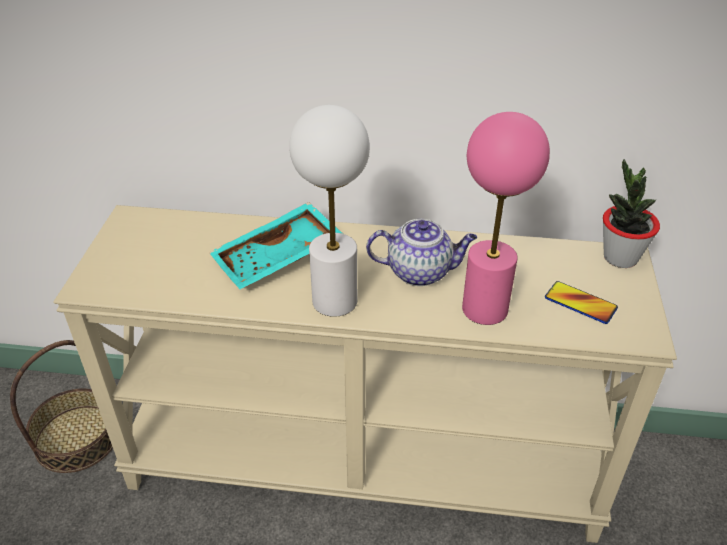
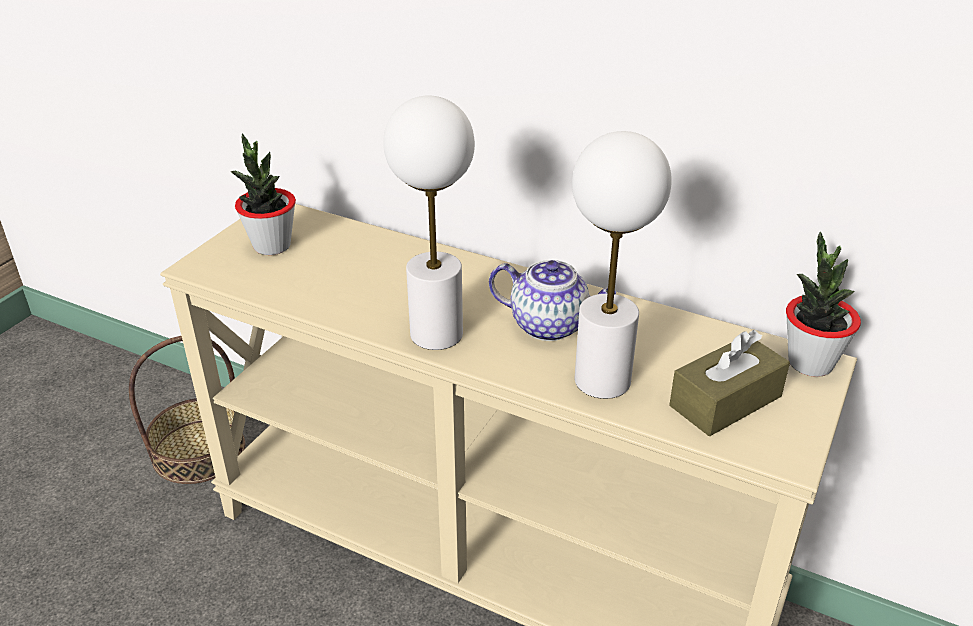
camera: 20 degrees right, 5 degrees down
(145, 252) = (271, 246): none -> potted plant
(278, 259) = (402, 280): turquoise tray -> none
(484, 309) = (601, 380): pink table lamp -> white table lamp
(580, 303) = (725, 401): phone -> brown tissue box

